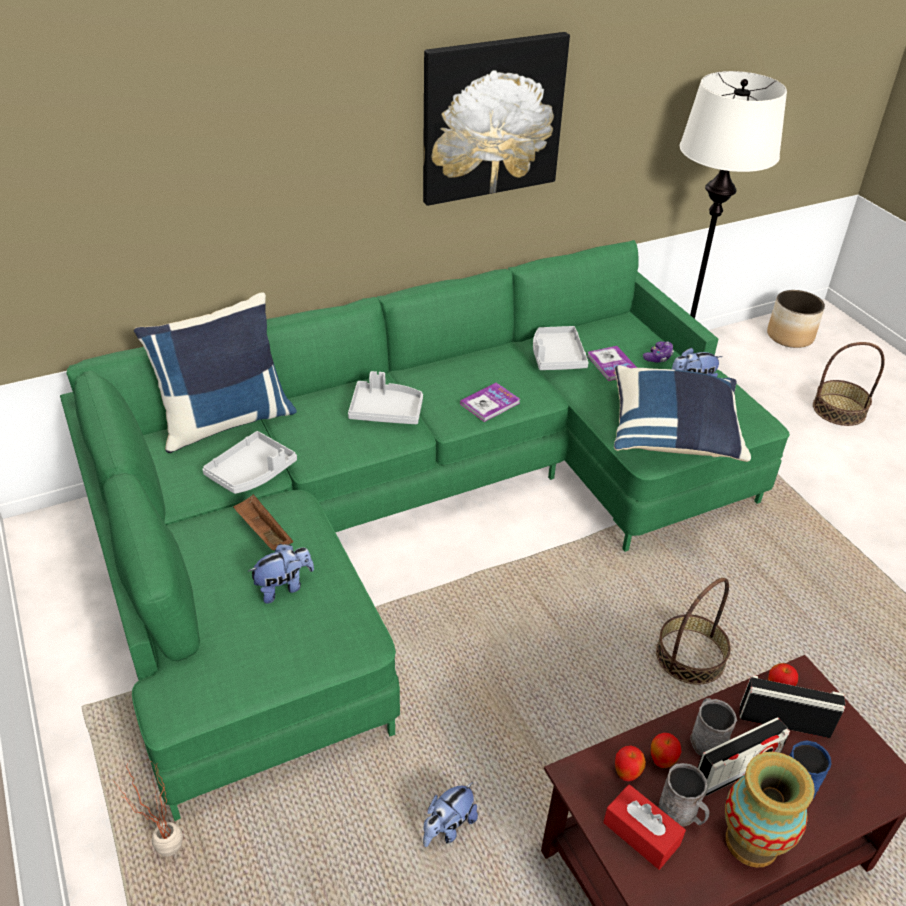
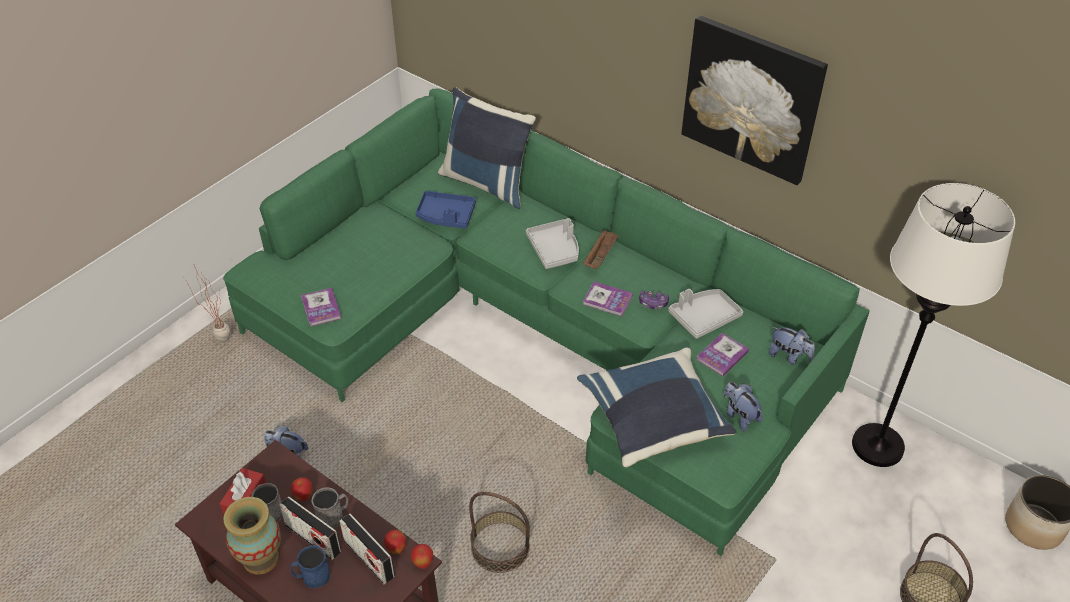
camera: 65 degrees right, 5 degrees up
(252, 472) = (446, 216): grey tray -> blue tray
(263, 533) = (395, 244): brown tray -> brown tray (600, 256)
(283, 587) = (355, 272): plush toy -> plush toy (789, 356)
(325, 642) = (321, 308): none -> book
(626, 774) = (286, 481): apple -> apple (423, 564)
(658, 357) = (760, 383): game controller -> game controller (653, 303)
(784, 721) = (369, 558): radio -> radio turned 150 degrees clockwise

